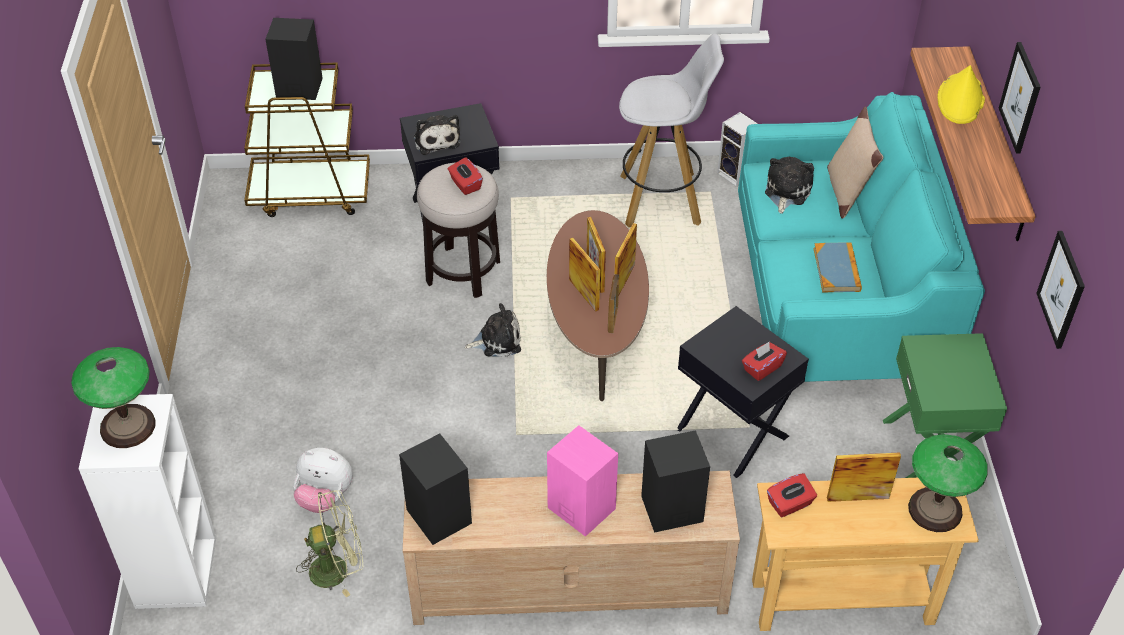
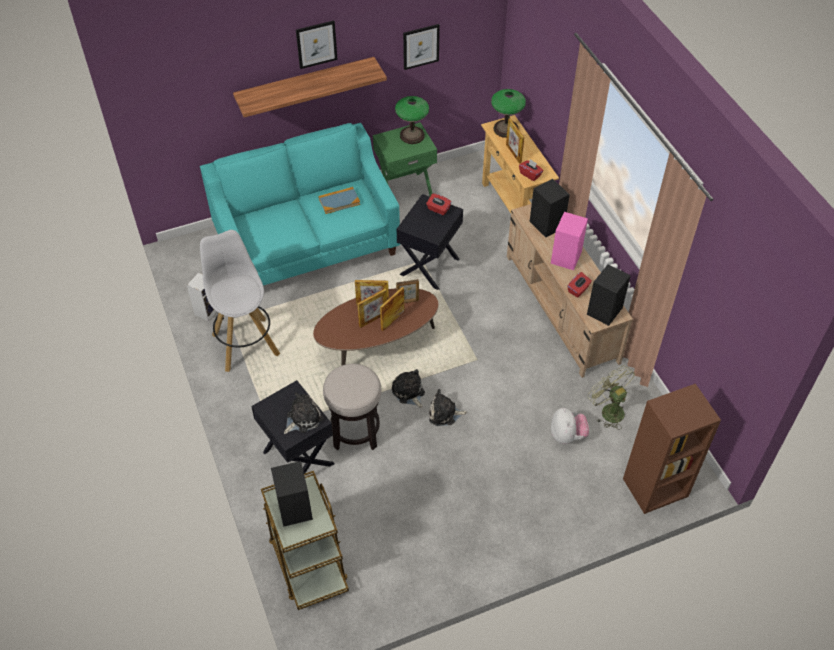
camera: 110 degrees left, 5 degrees up
(128, 426) = (681, 410): table lamp -> table lamp (411, 135)
(175, 571) = (655, 488): white bookcase -> brown bookcase
(465, 185) = (351, 378): red tissue box -> red tissue box (578, 290)
(786, 192) = (278, 235): plush toy -> plush toy (444, 413)
(847, 191) = (266, 210): beige pillow -> none
(960, 100) = (287, 89): yellow hat -> none

